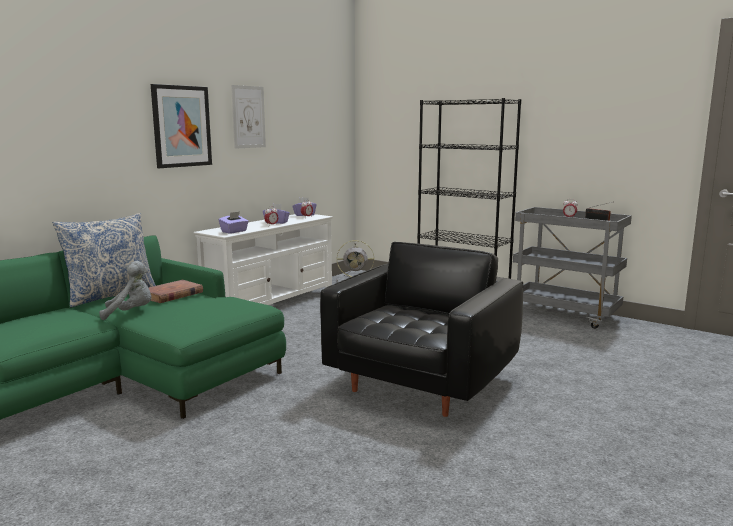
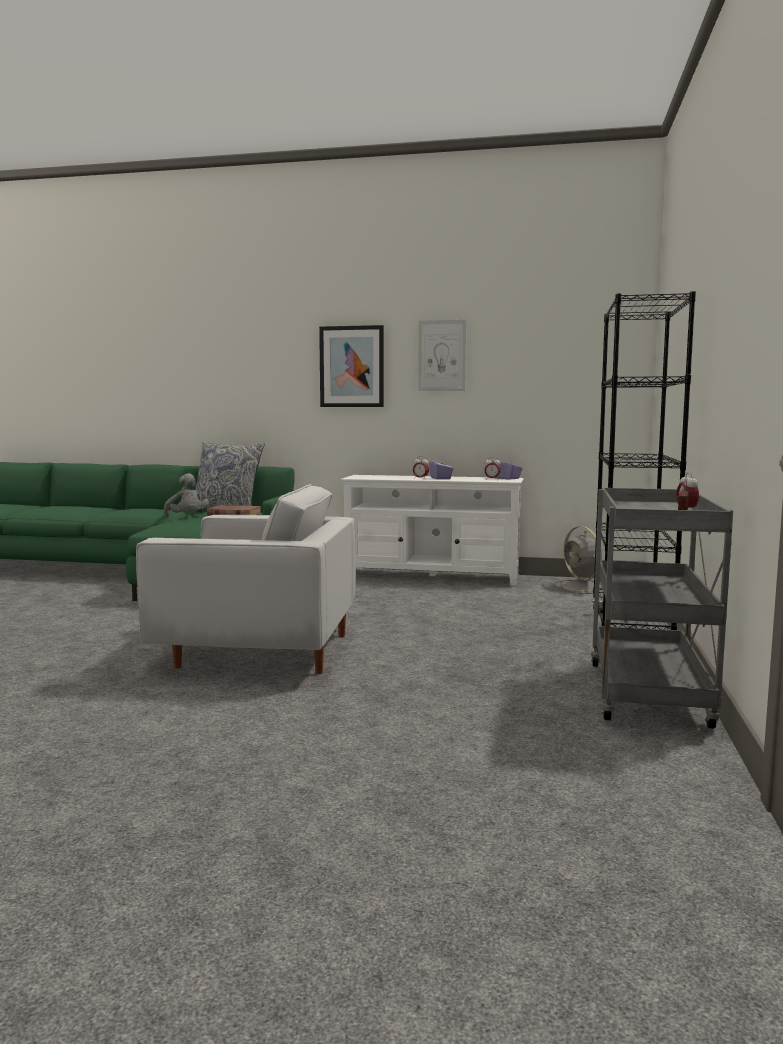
camera: 65 degrees right, 5 degrees down
(234, 231) = (369, 477): purple tissue box -> none
(421, 384) = (256, 650): black armchair -> white armchair

